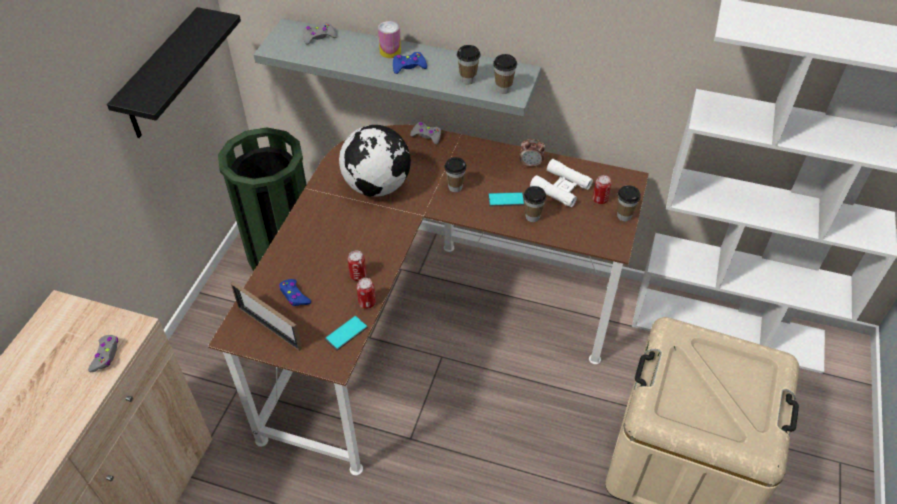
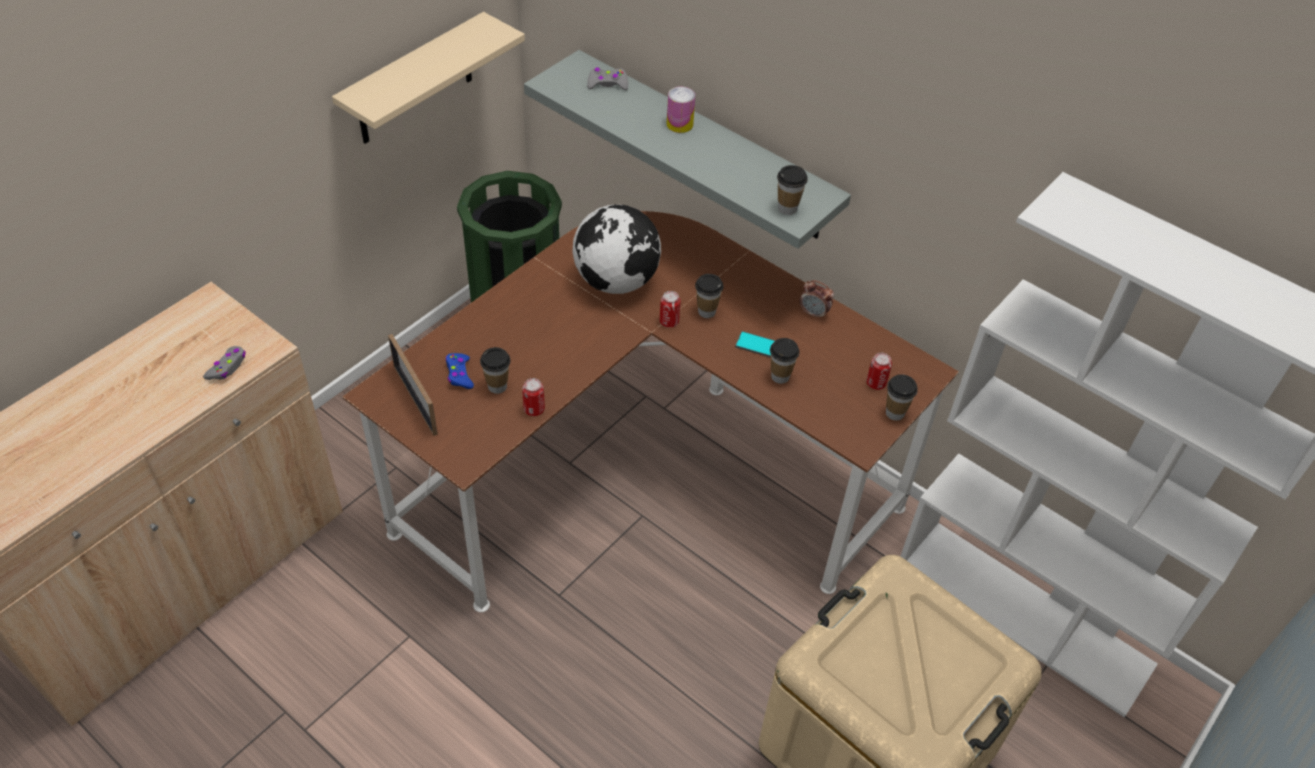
camera: 20 degrees right, 0 degrees up
(162, 76) = (414, 81): black shelf -> beige shelf
(346, 333) = (493, 435): phone -> none
(358, 275) = (540, 376): can -> can (669, 322)
(408, 66) = (690, 148): blue game controller -> none
(426, 136) = (706, 240): grey game controller -> none
(468, 79) = (751, 184): cup -> cup (497, 386)
(561, 188) = (835, 353): white binoculars -> none

